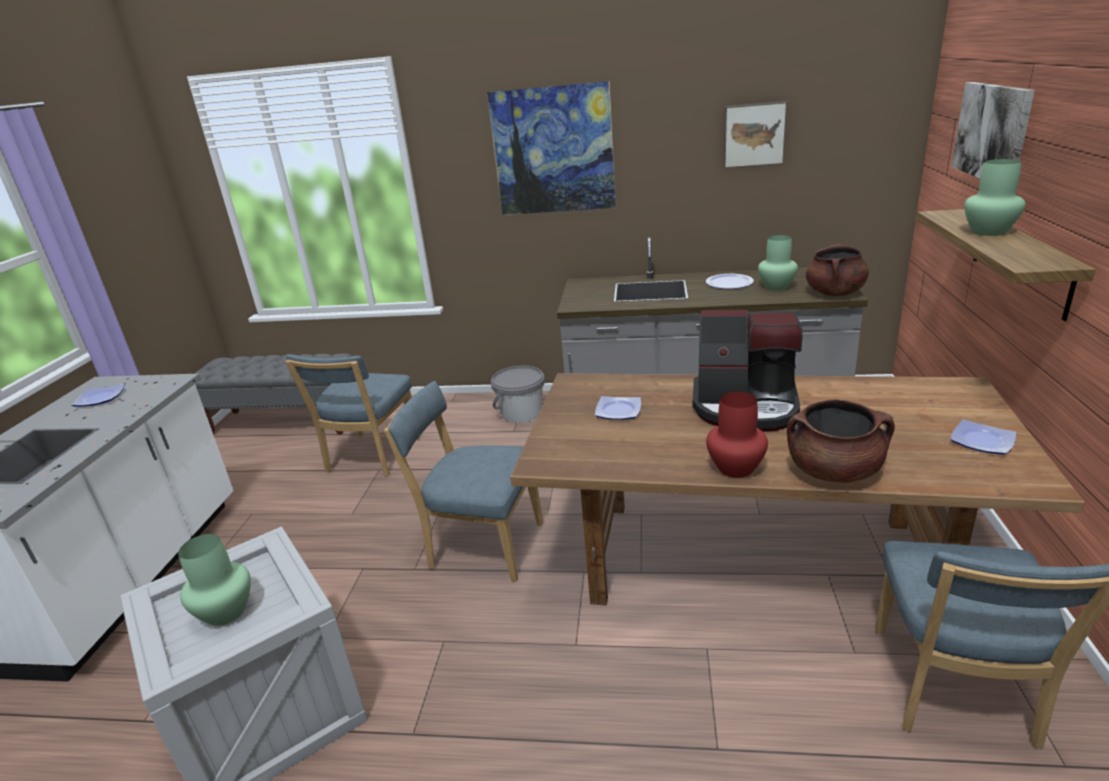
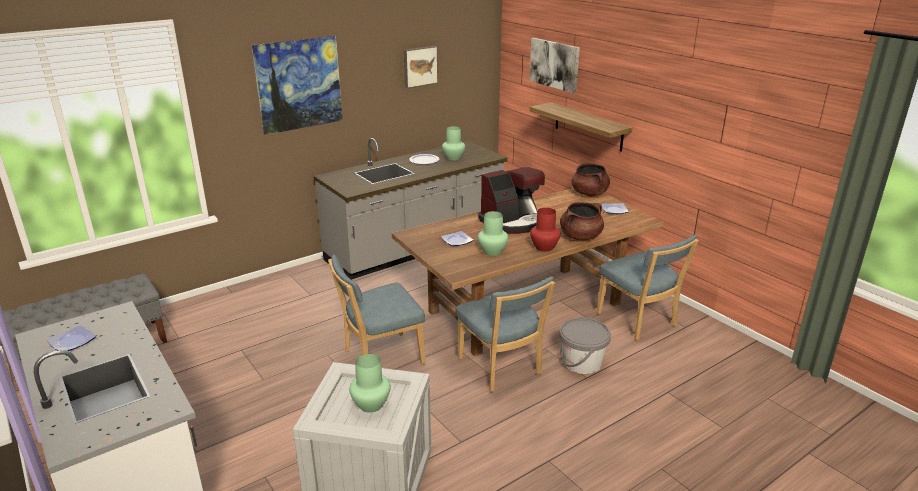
camera: 45 degrees left, 0 degrees up
(371, 457) = (221, 346): blue chair -> blue chair (501, 368)
(521, 413) = (300, 283): grey bucket -> grey bucket (582, 362)
(835, 293) = (487, 156): brown cooking pot -> brown cooking pot (589, 193)
(988, 232) = (574, 114): green vase -> green vase (492, 252)

